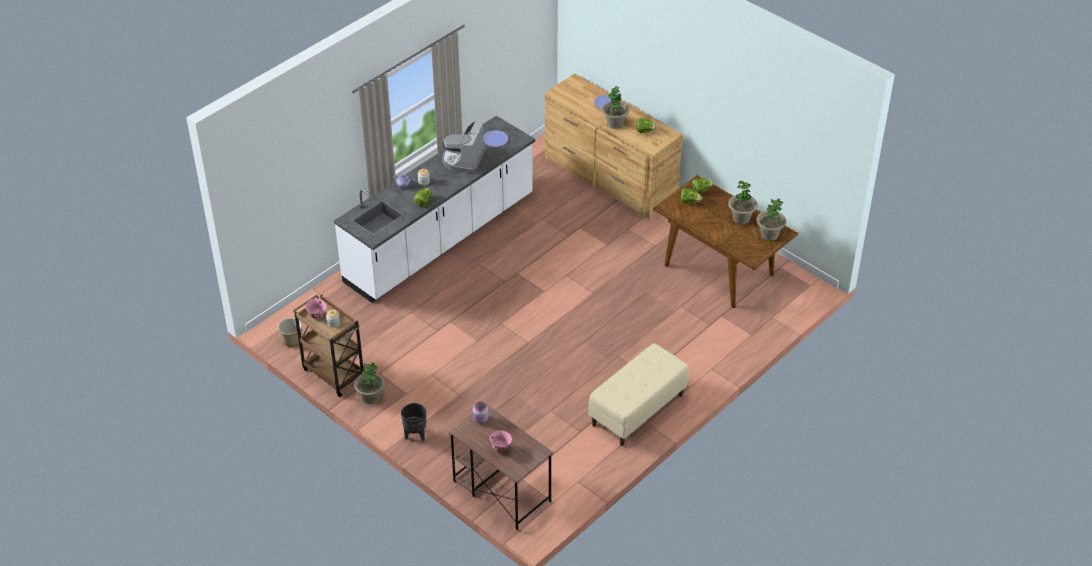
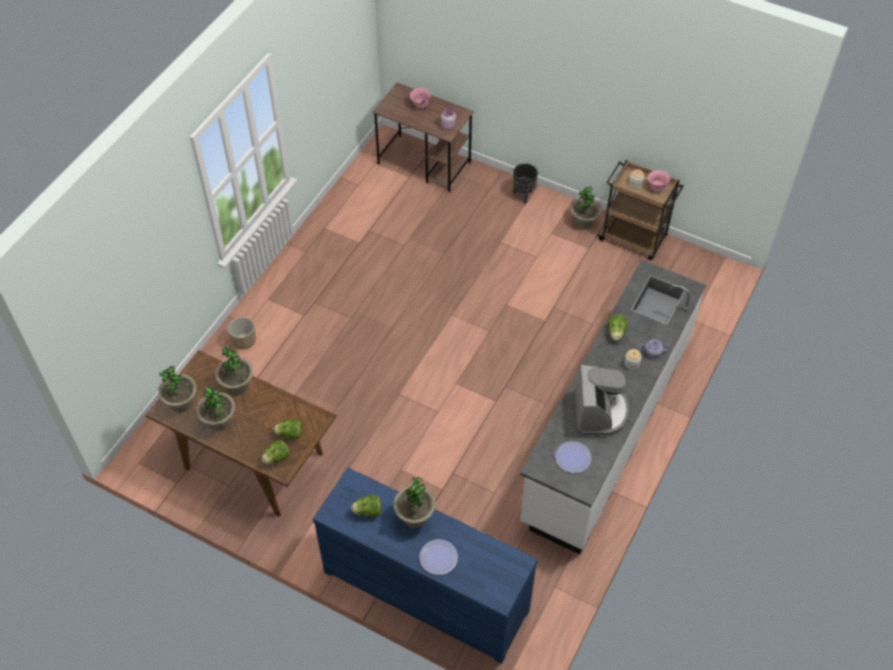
camera: 165 degrees right, 10 degrees up
(292, 339) = (697, 264): planter -> planter (244, 340)
(610, 178) = (426, 589): brown dresser -> blue dresser
(637, 410) = (317, 263): beige bench -> none
(725, 238) = (237, 386): none -> potted plant

